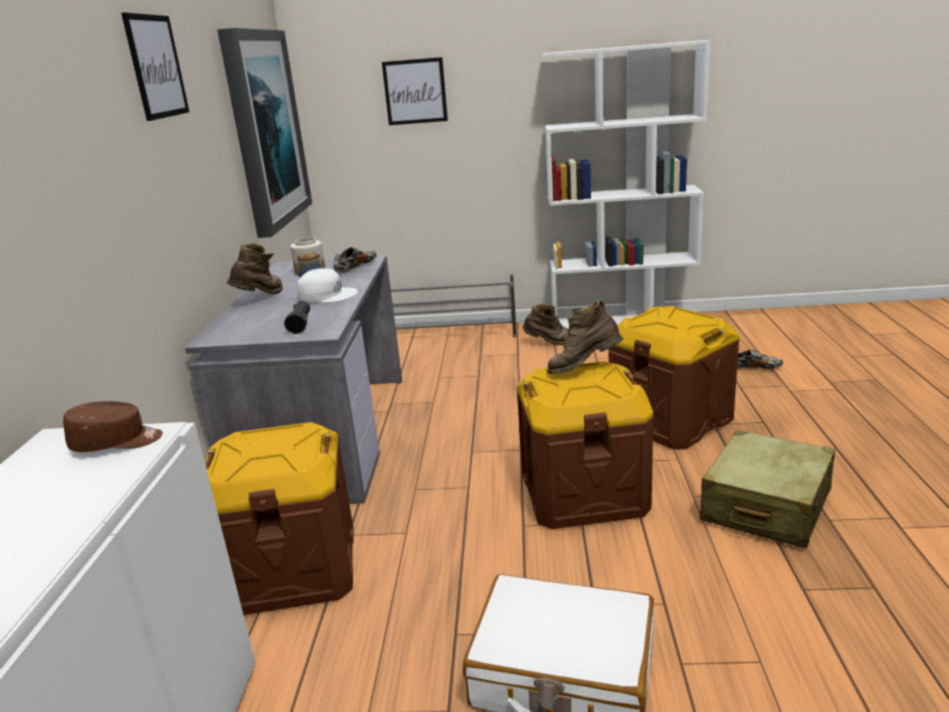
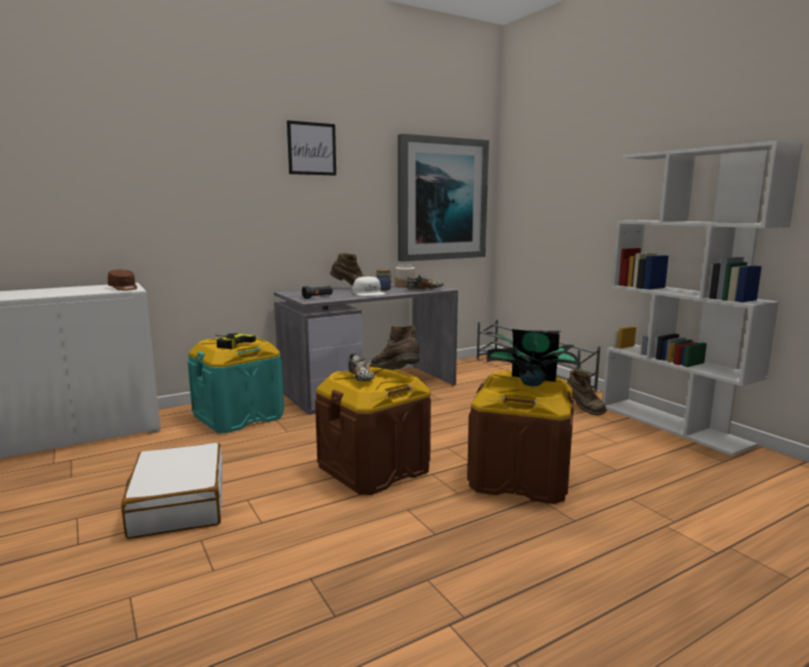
camera: 55 degrees right, 10 degrees down
(272, 457) = (226, 344): none -> power drill
(292, 568) = (239, 416): brown storage box -> turquoise storage box
(415, 91) = (561, 185): picture -> none
(675, 319) = (530, 383): none -> potted plant
(754, 368) = (687, 499): shoe -> shoe (361, 378)
(766, 506) = (421, 543): beige suitcase -> none

